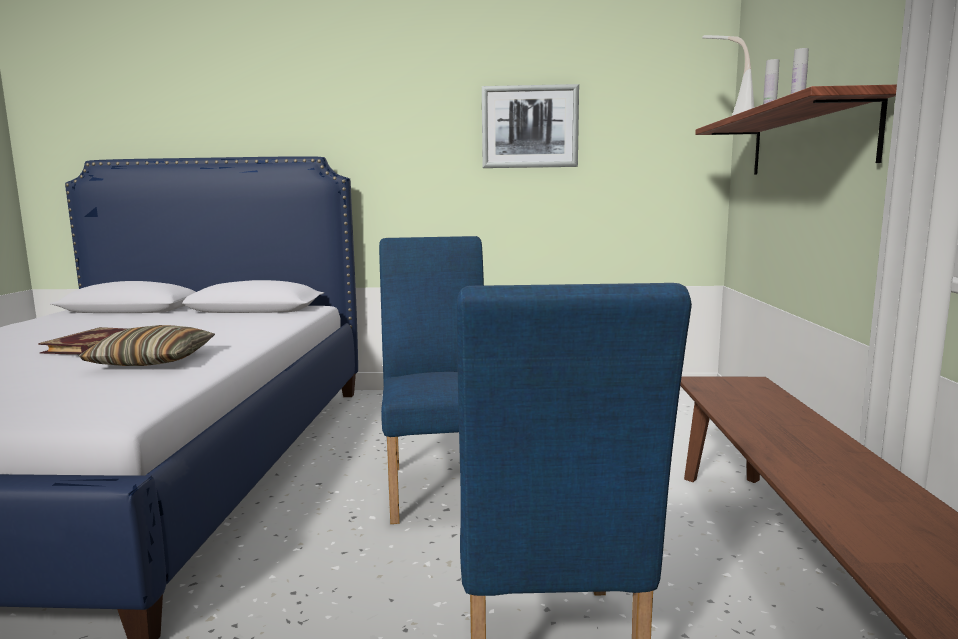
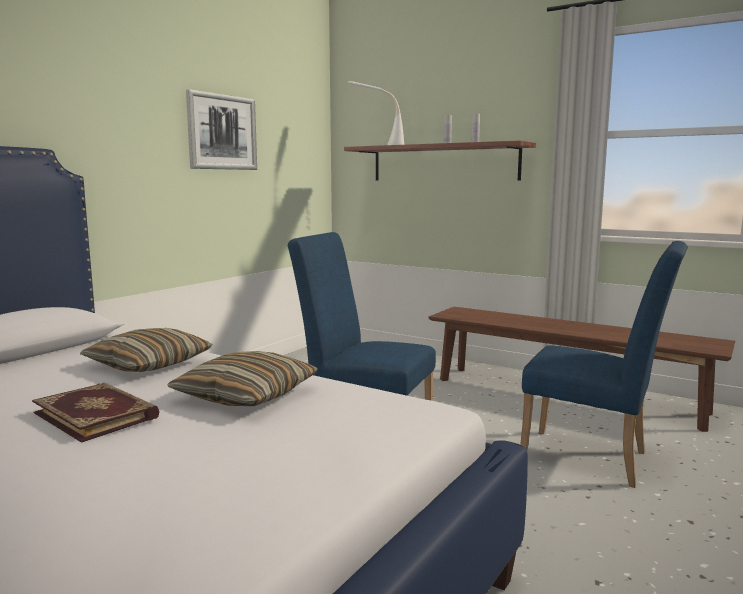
camera: 60 degrees left, 0 degrees up
(229, 331) = (148, 364): none -> pillow

